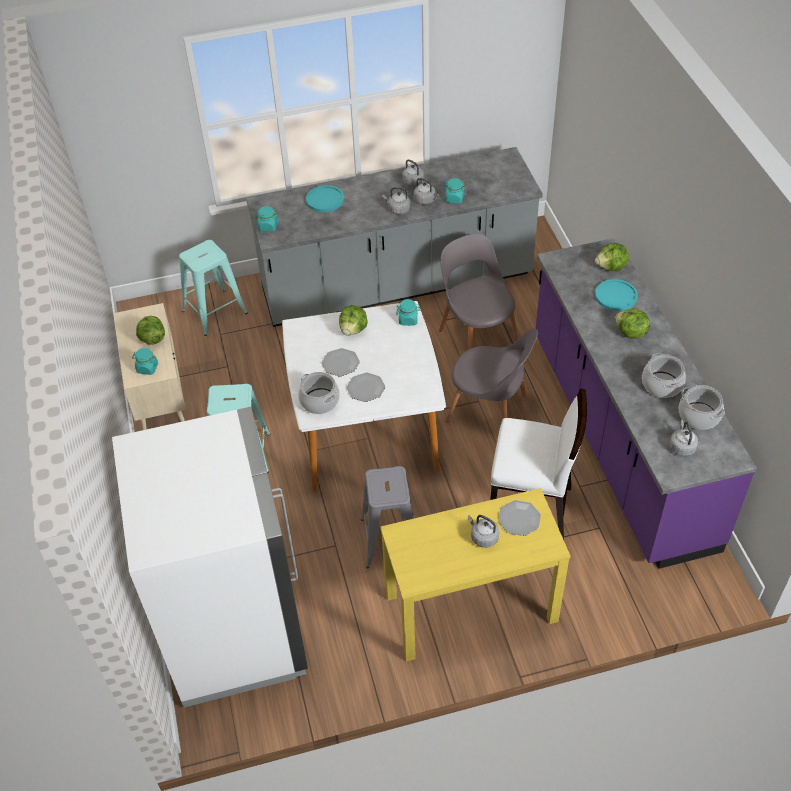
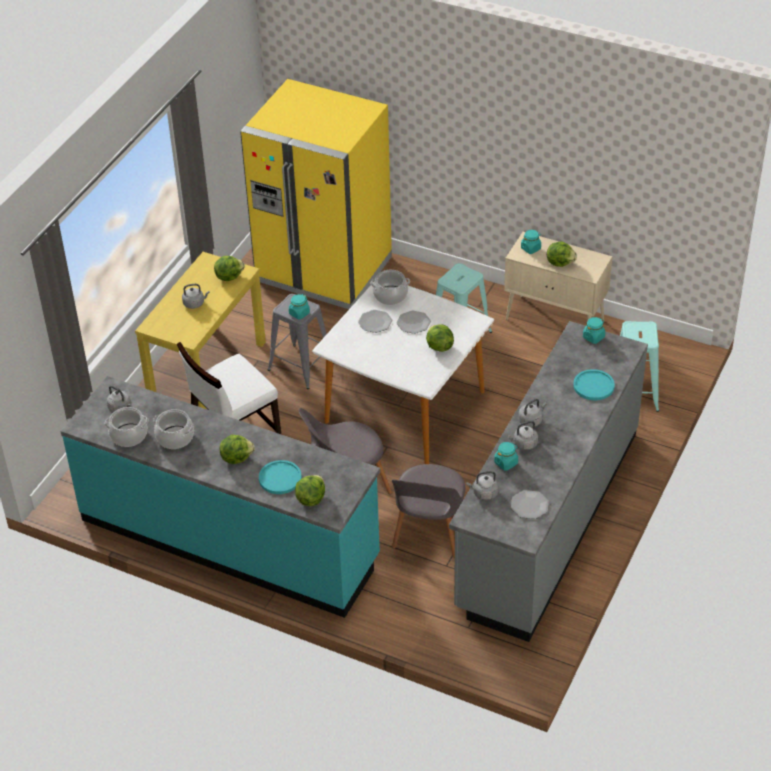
camera: 130 degrees right, 5 degrees down
(235, 628) = (324, 270): white fridge -> yellow fridge
(408, 320) = (415, 380): turquoise jar -> turquoise jar (299, 313)
(414, 182) = (557, 451): grey kettle -> grey kettle (484, 493)
(417, 541) = (229, 276): none -> lettuce
(477, 336) = (429, 531): grey chair -> grey chair turned 90 degrees clockwise
(519, 519) = (186, 326): plate -> plate (529, 505)
(619, 440) = (229, 539): purple counter -> turquoise counter

